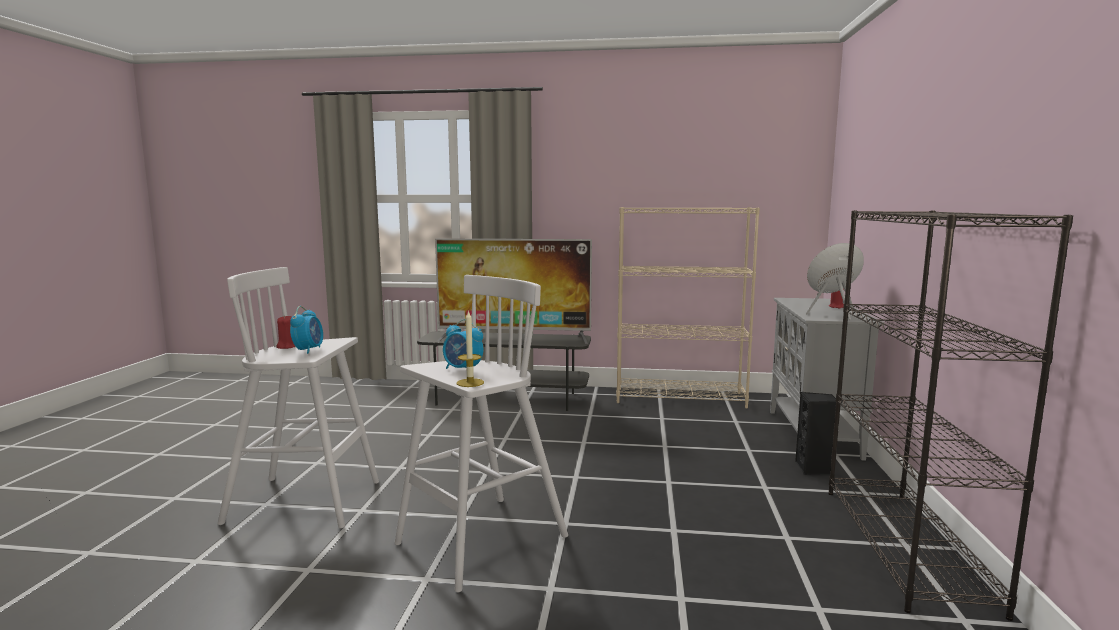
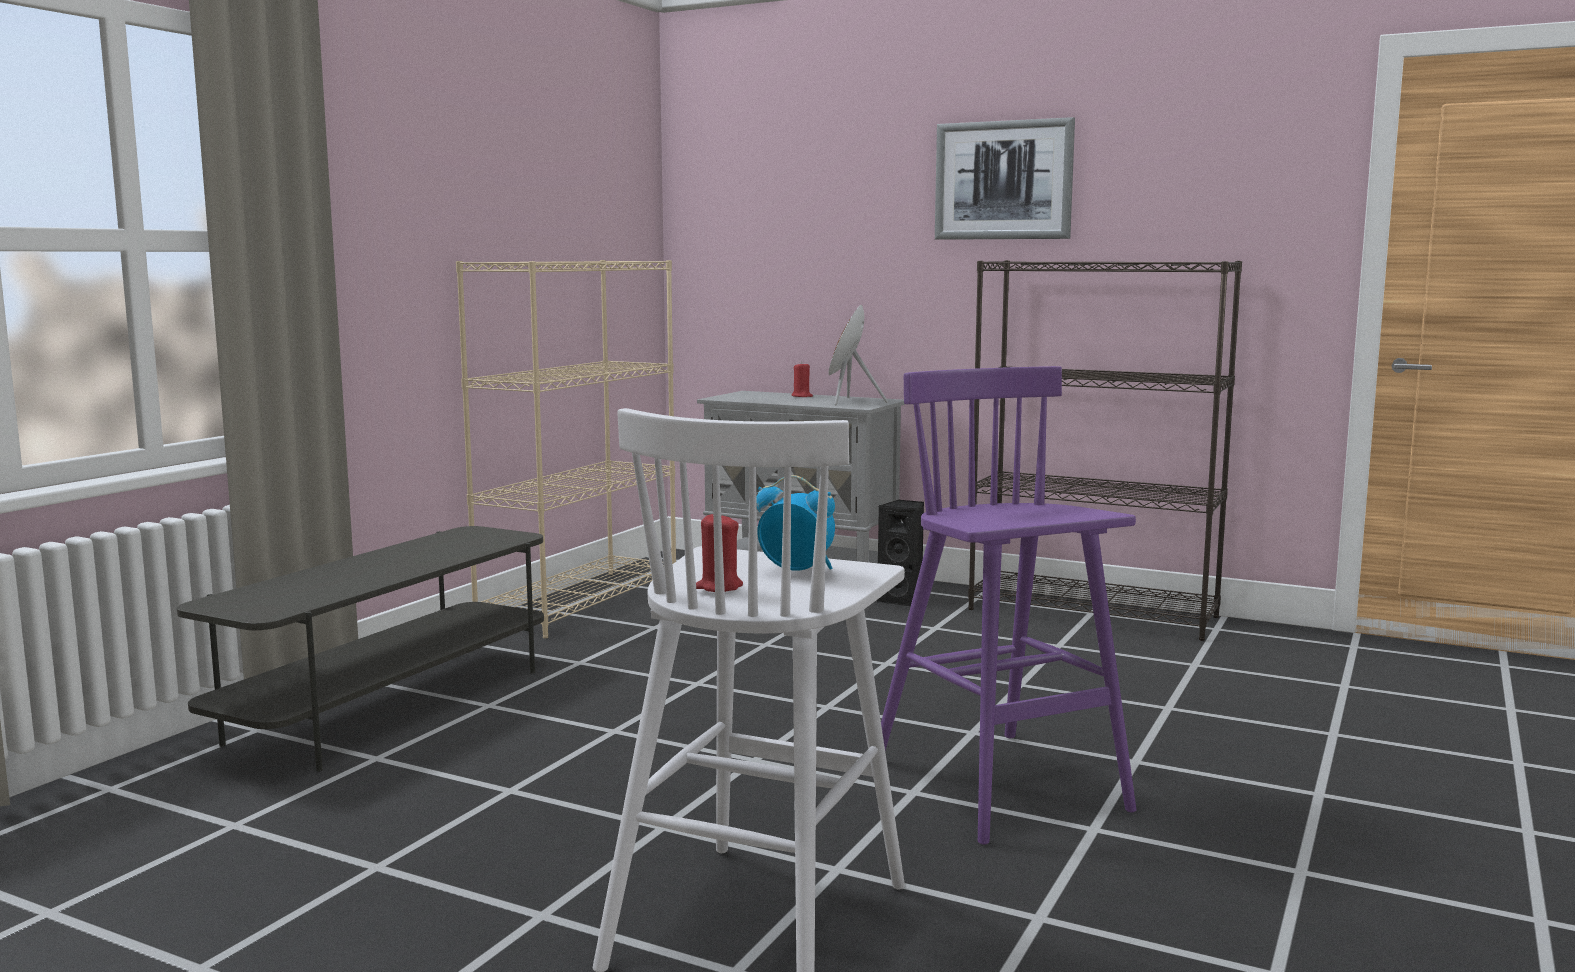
camera: 70 degrees left, 0 degrees up
(463, 369) = (1011, 514): alarm clock -> none
(470, 383) = (1096, 512): candle -> none
(479, 541) = (1001, 787): white stool -> purple stool
(514, 338) = (395, 561): television -> none
(944, 137) = (1003, 180): none -> picture

